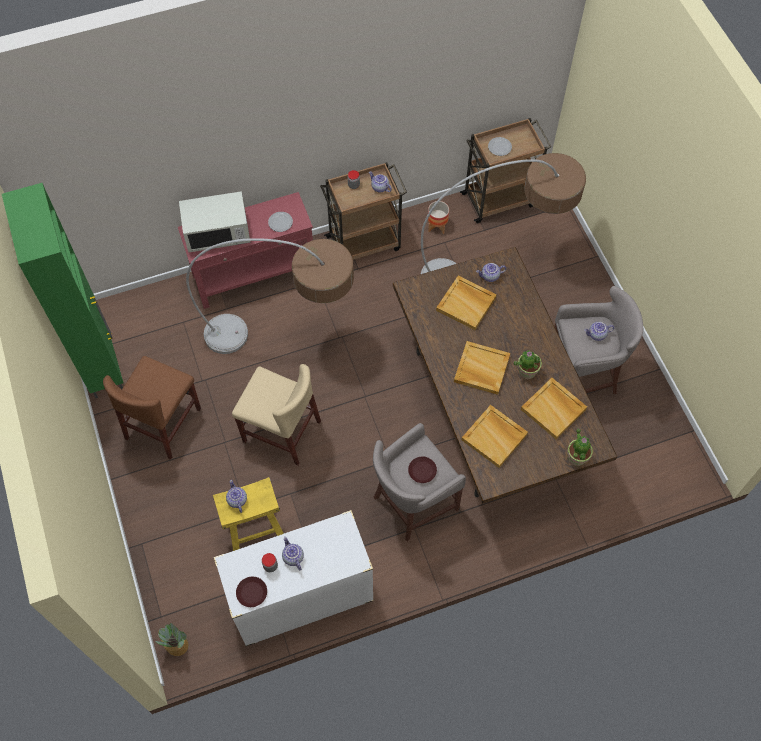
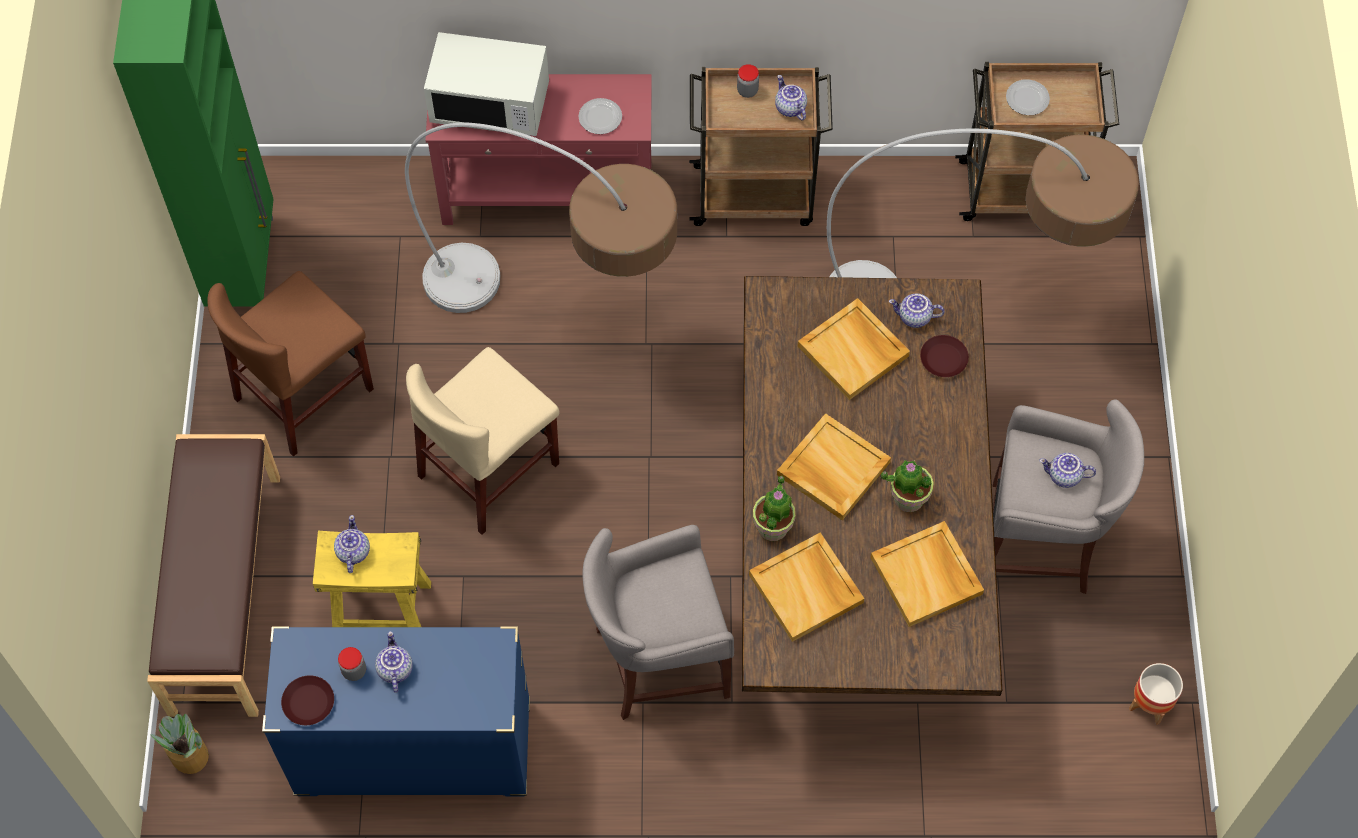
camera: 20 degrees right, 0 degrees up
(161, 548) = (224, 593): none -> brown bench
(281, 431) = (489, 470): beige chair -> beige chair turned 90 degrees clockwise
(301, 597) = (413, 750): white dresser -> blue dresser
(422, 471) = (669, 606): brown plate -> brown plate (943, 359)
(437, 226) = (892, 205): planter -> planter (1150, 704)
(577, 457) = (931, 669): potted plant -> potted plant (773, 526)

